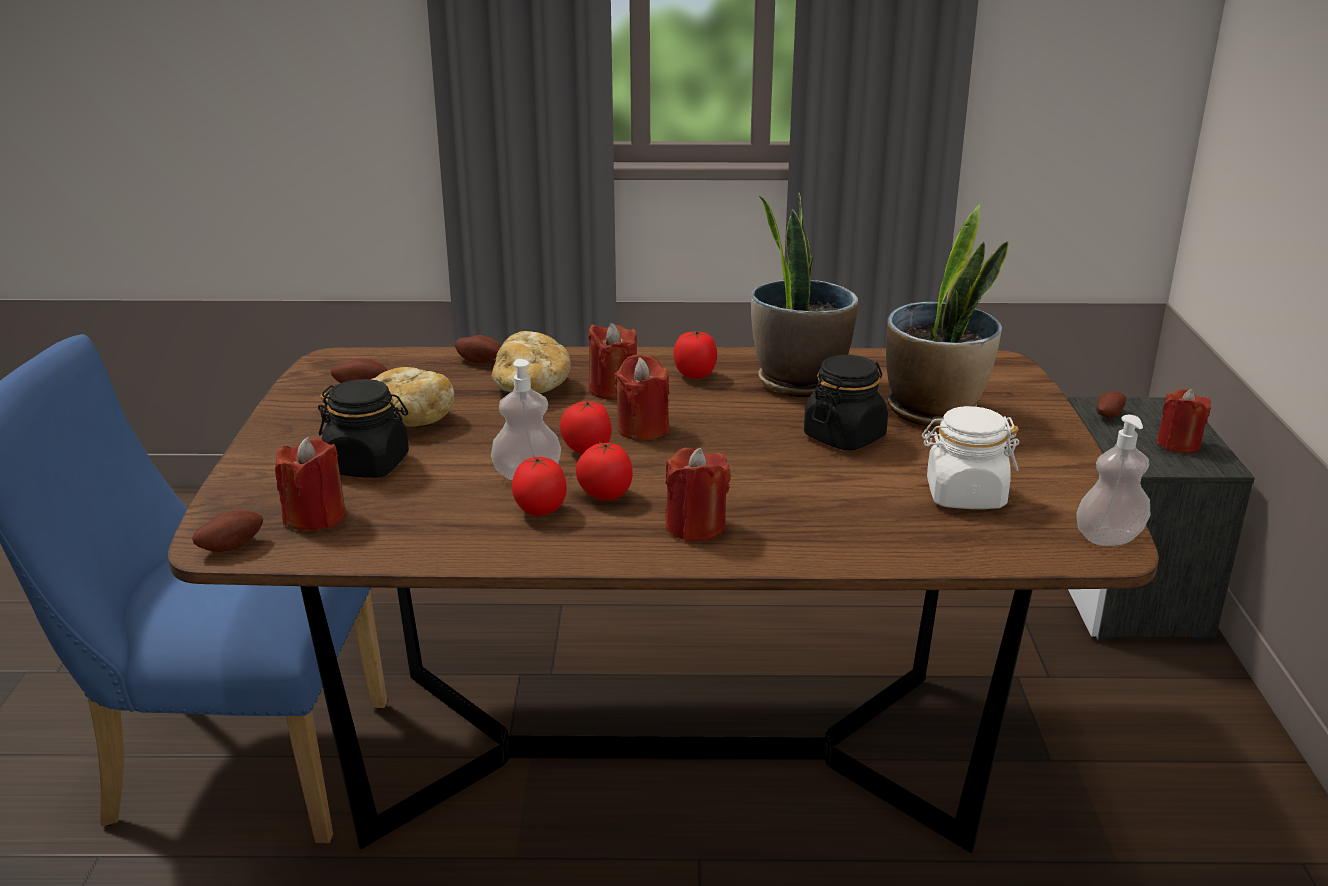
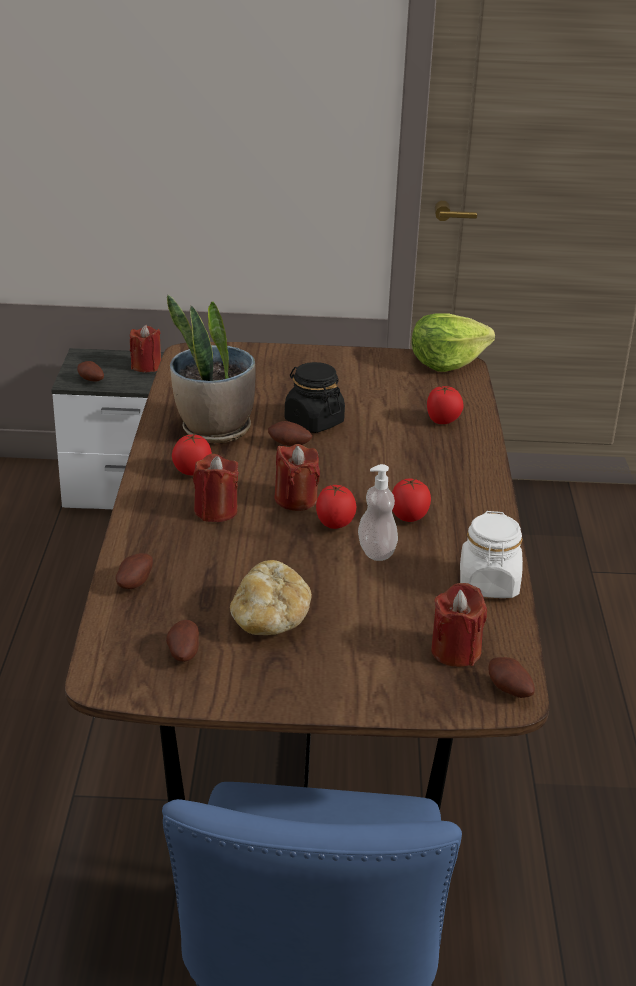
camera: 90 degrees left, 5 degrees up
(368, 464) = (360, 632): black jar -> none
(531, 387) = (203, 552): bread -> none
(539, 511) = (435, 545): tomato -> tomato (443, 421)
(695, 527) = (451, 485): red candle -> none
(774, 423) = (289, 445): none -> potato
(934, 411) = (274, 386): potted plant -> none
(964, 495) = (399, 393): white jar -> white jar (488, 584)
(1109, 538) = (447, 362): soap dispenser -> lettuce

